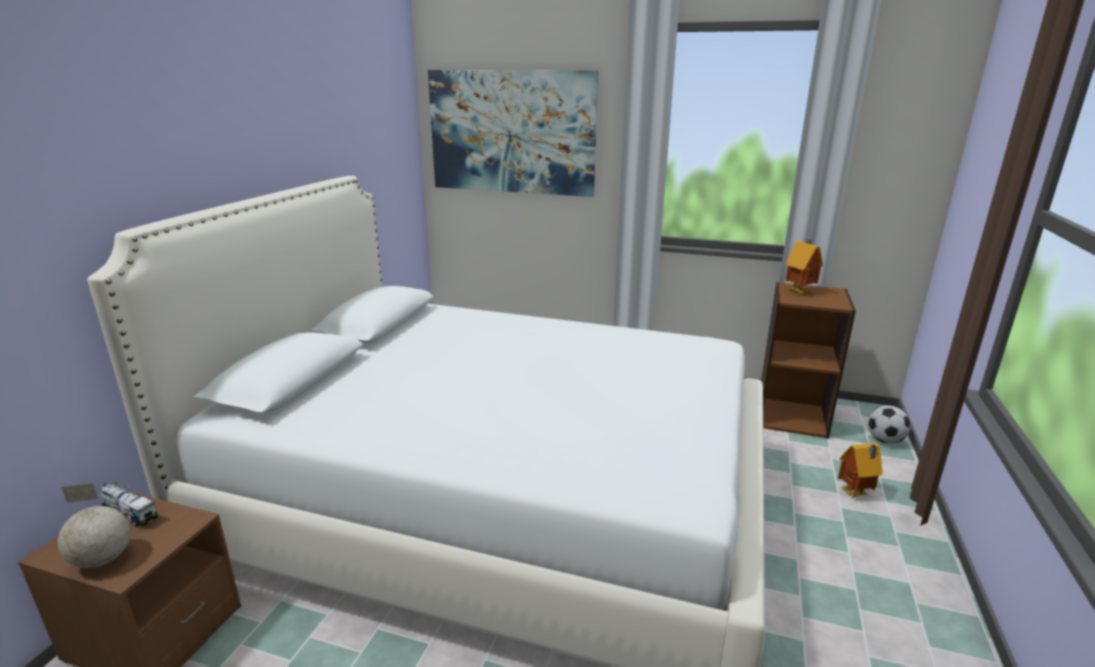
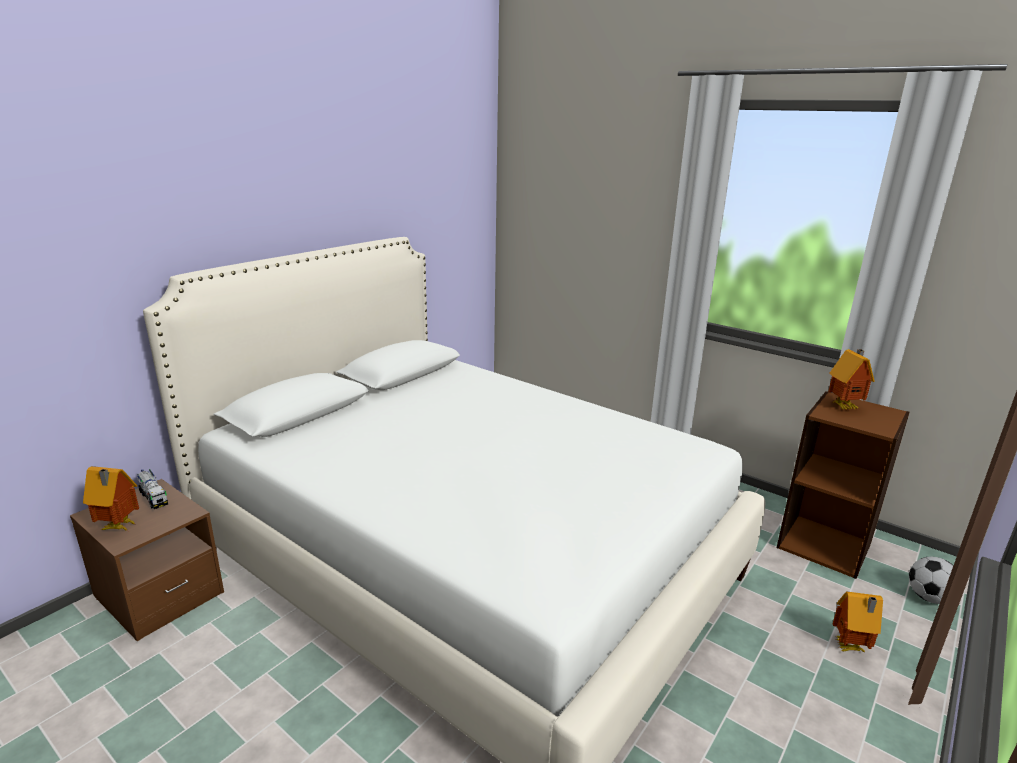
camera: 20 degrees right, 0 degrees up
(103, 560) = (118, 528): globe -> toy house
(511, 132) = (574, 203): picture -> none

